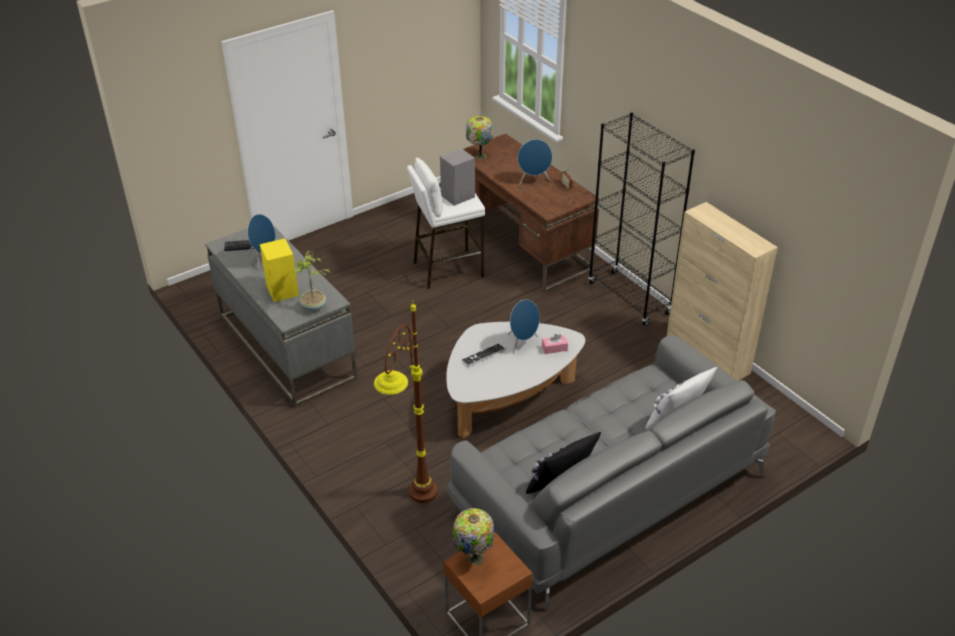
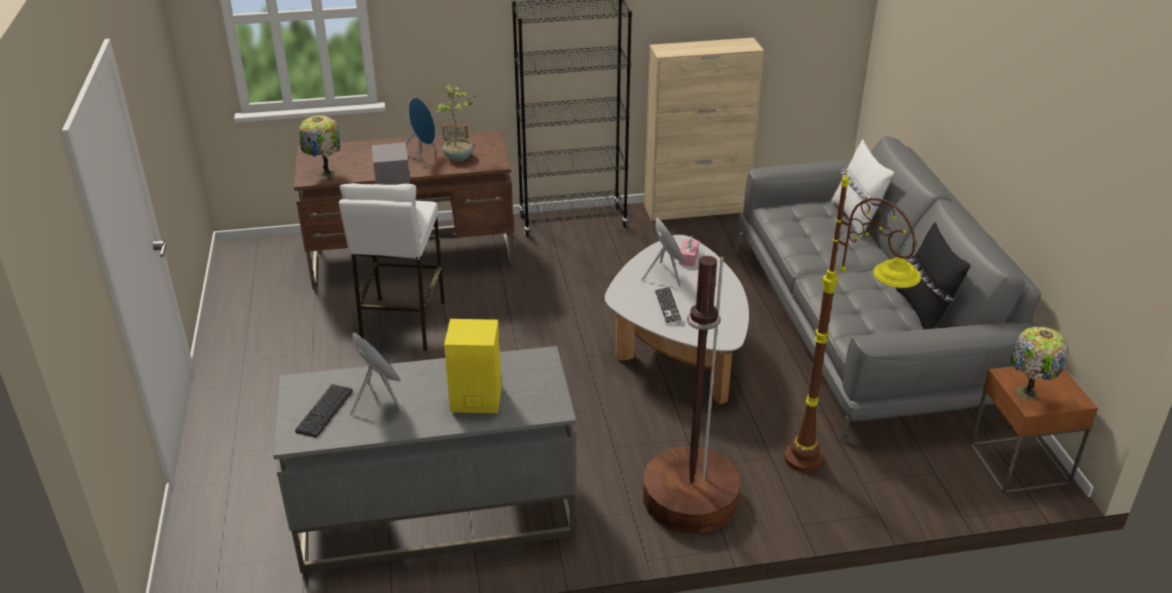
camera: 65 degrees left, 5 degrees down
(313, 307) = (541, 378): potted plant -> potted plant (459, 157)
(353, 446) = (690, 499): none -> brown floor lamp

